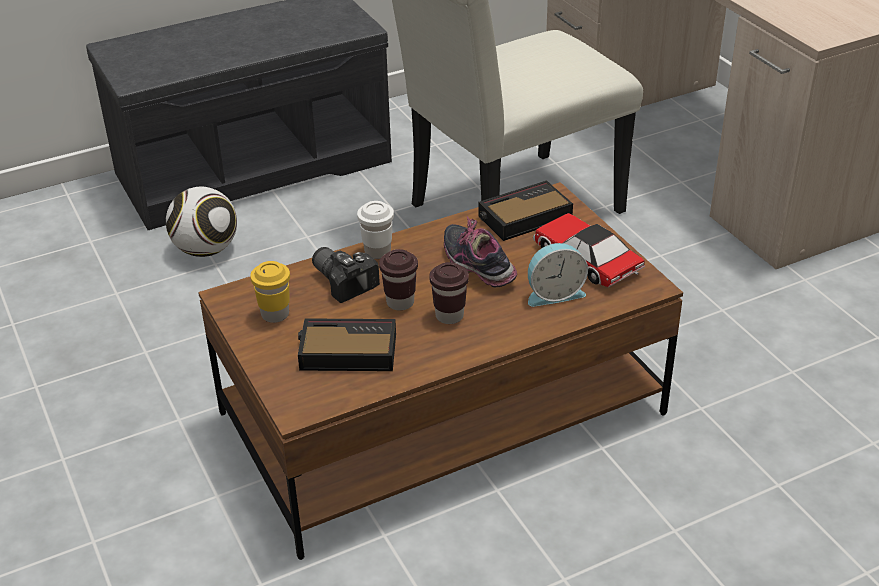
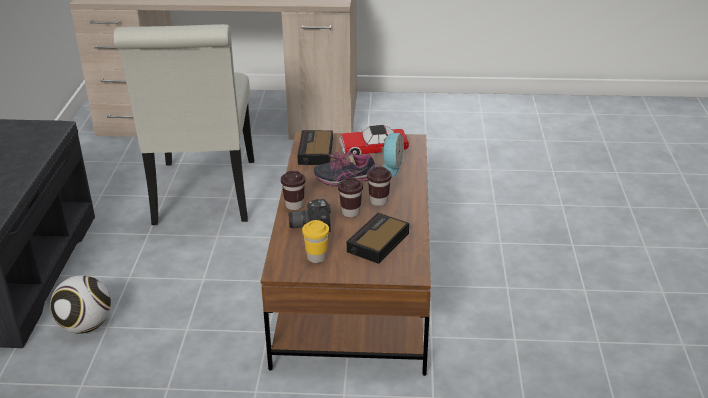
camera: 60 degrees left, 5 degrees down
(377, 252) = (294, 205): white cup -> brown cup

